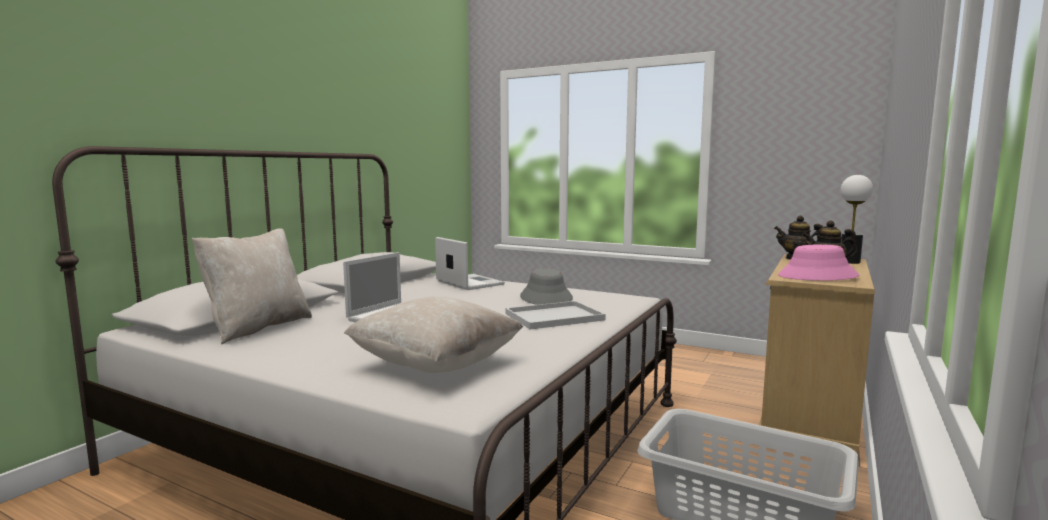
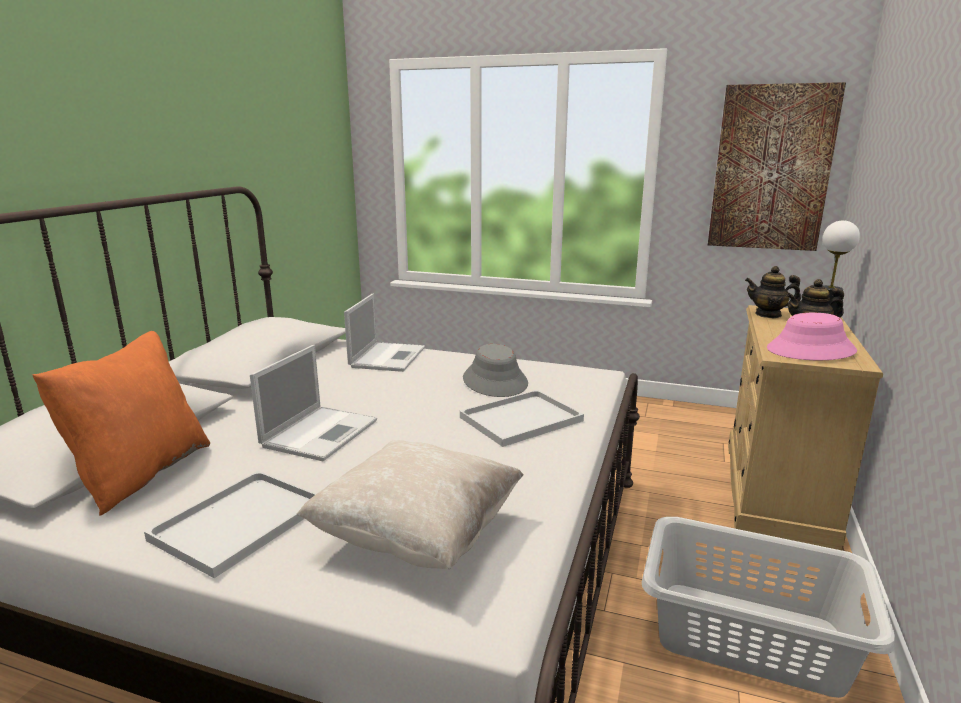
camera: 10 degrees left, 10 degrees up
(257, 328) = (140, 473): beige pillow -> orange pillow
(311, 353) = (238, 524): none -> white tray
(468, 282) = (388, 357): laptop -> laptop turned 60 degrees clockwise
(809, 144) = (771, 168): none -> picture

